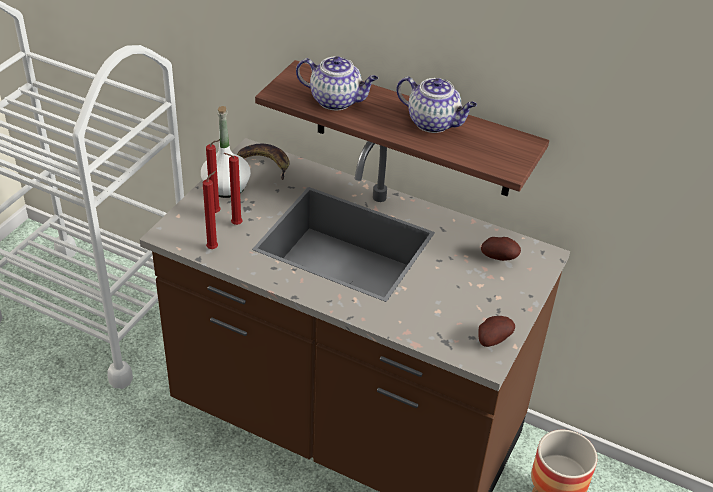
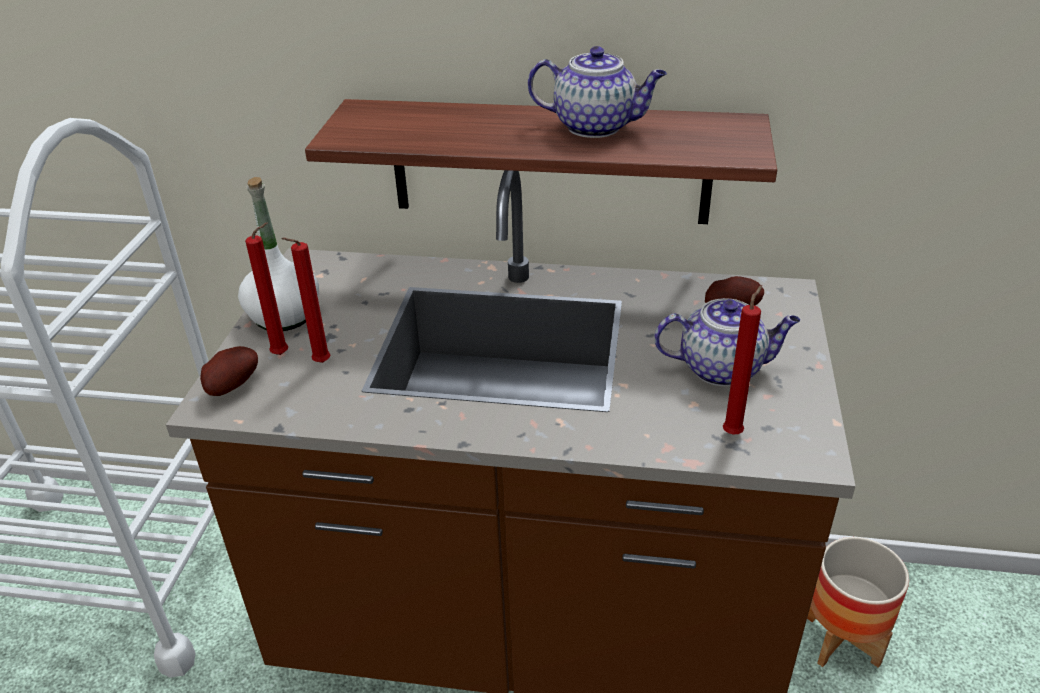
camera: 15 degrees left, 5 degrees down
(214, 248) = (299, 405): red candle -> red candle (734, 432)
(265, 163) = (331, 272): banana -> none
(337, 101) = (436, 130): teapot -> teapot (722, 368)
(492, 339) = (797, 422): potato -> potato (231, 386)

